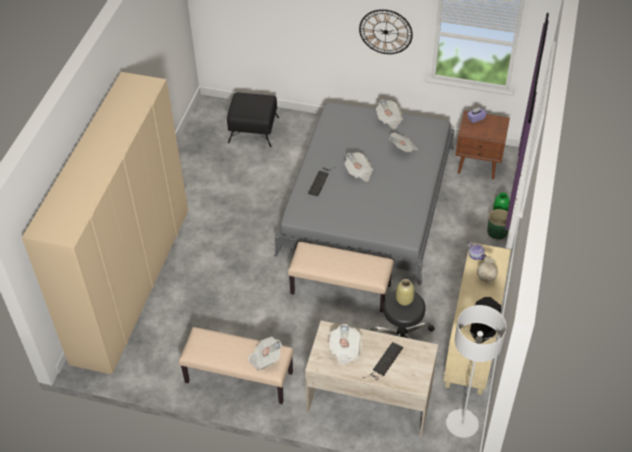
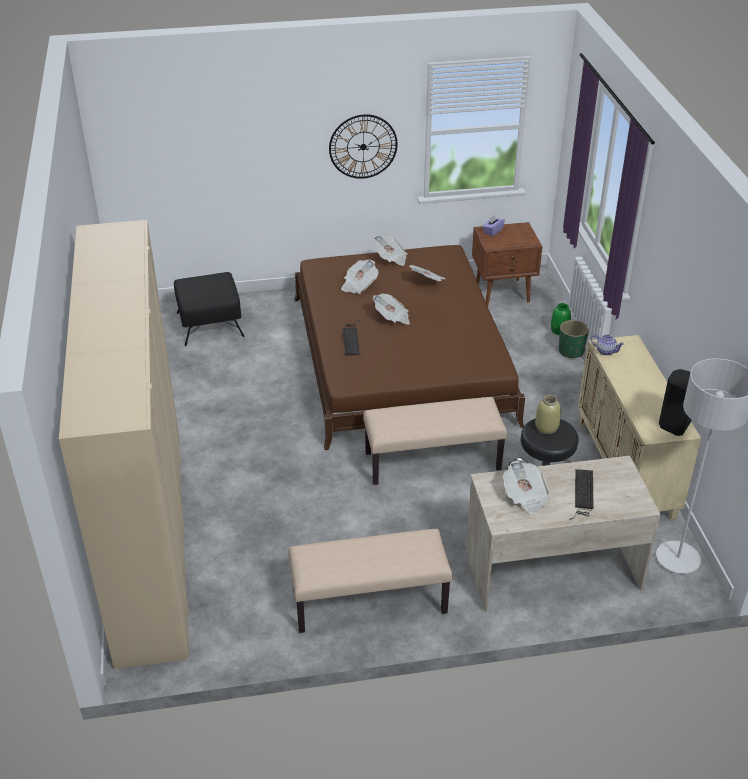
camera: 25 degrees left, 10 degrees down
(265, 358) = (414, 551): newspaper -> newspaper (359, 285)
(368, 199) = (400, 359): grey bed -> brown bed
(485, 278) = (634, 369): globe -> none

